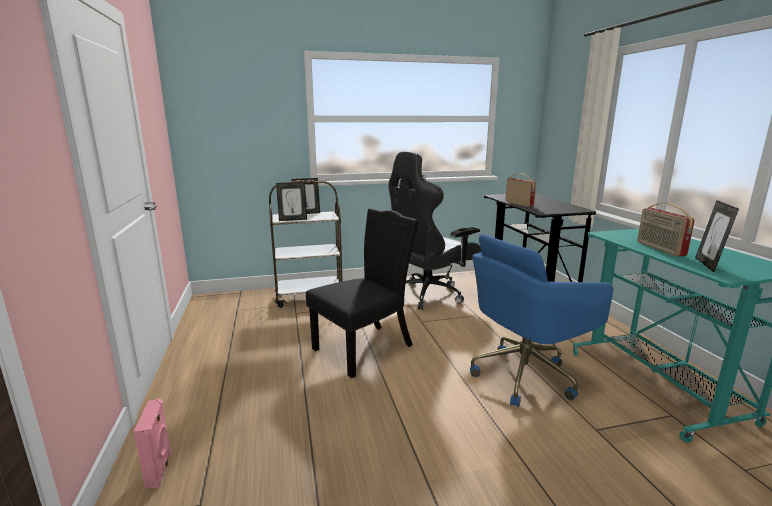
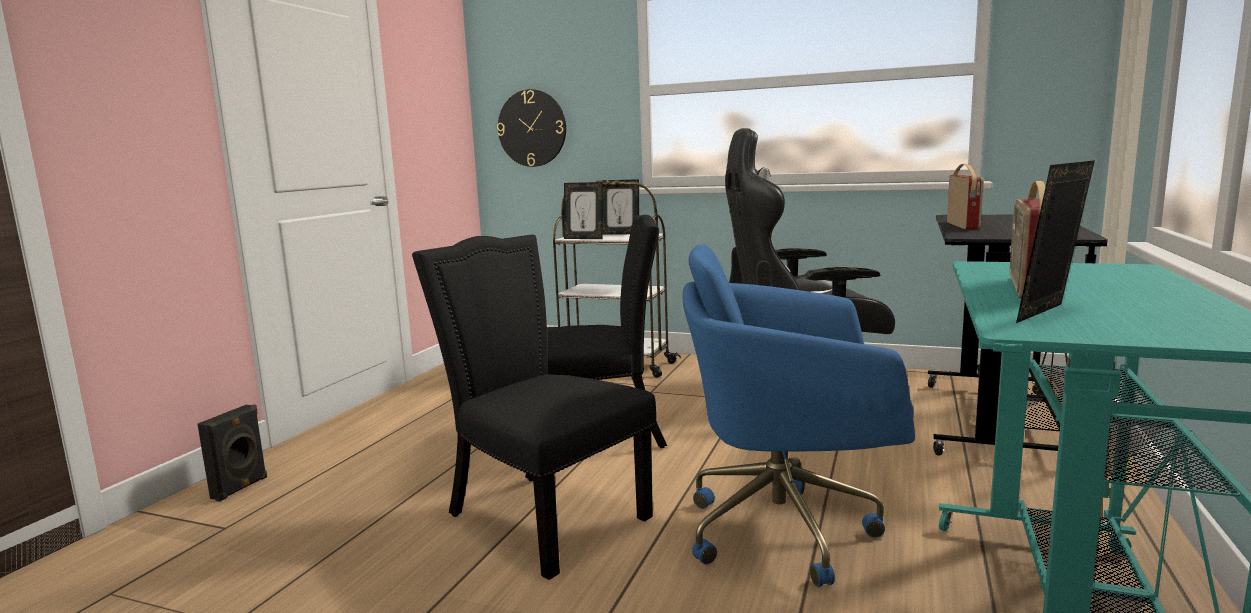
camera: 35 degrees right, 5 degrees down
(160, 469) = (241, 488): pink speaker -> black speaker
(224, 140) = (532, 128): none -> wall clock
(413, 411) = (547, 520): none -> black chair

